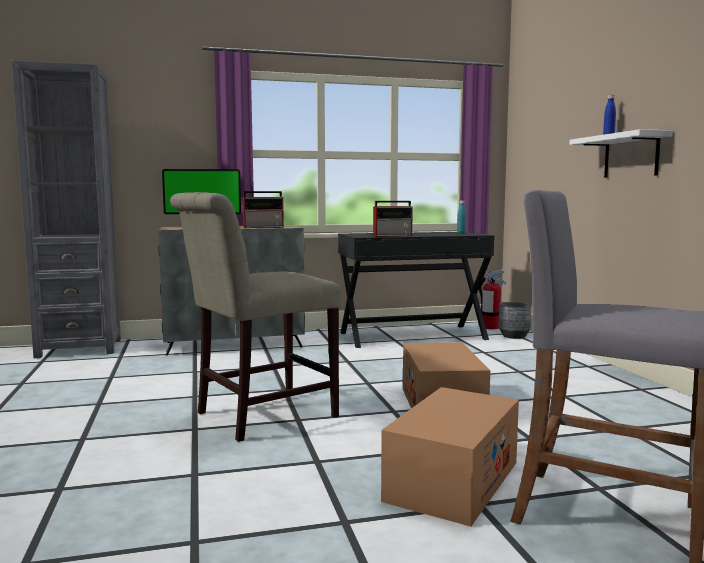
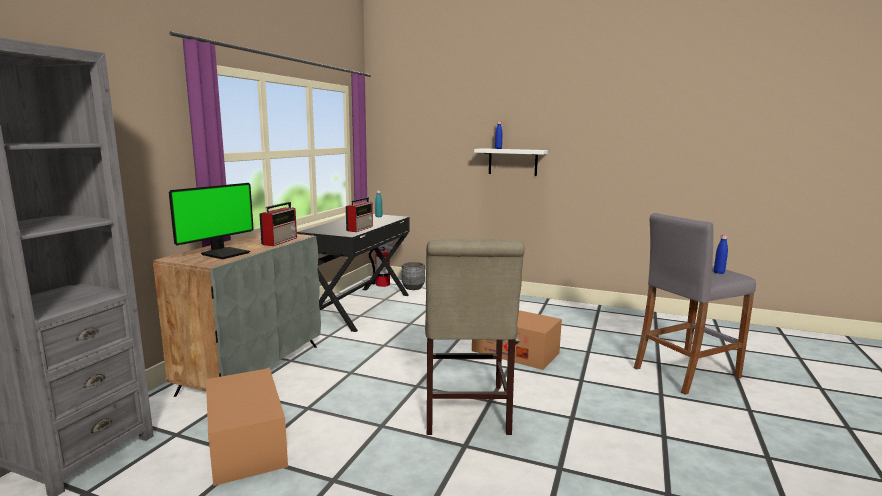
camera: 55 degrees left, 5 degrees up
(453, 481) = (629, 390): cardboard box -> cardboard box (246, 443)
(651, 313) = (719, 272): none -> blue bottle

